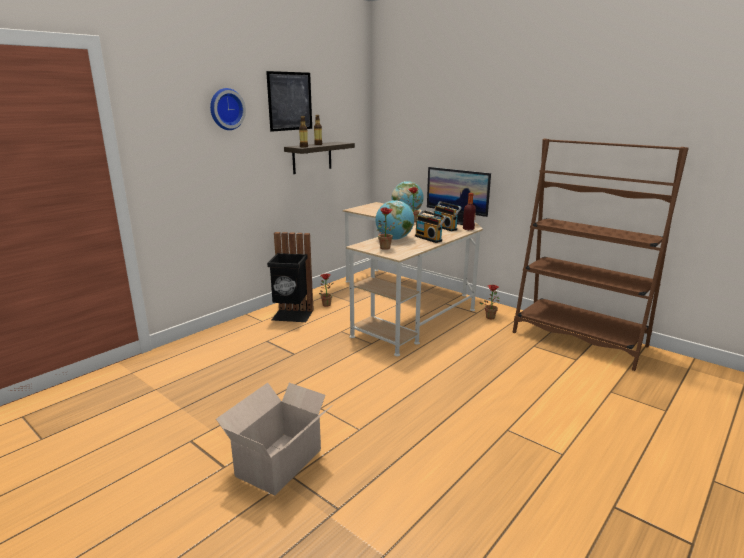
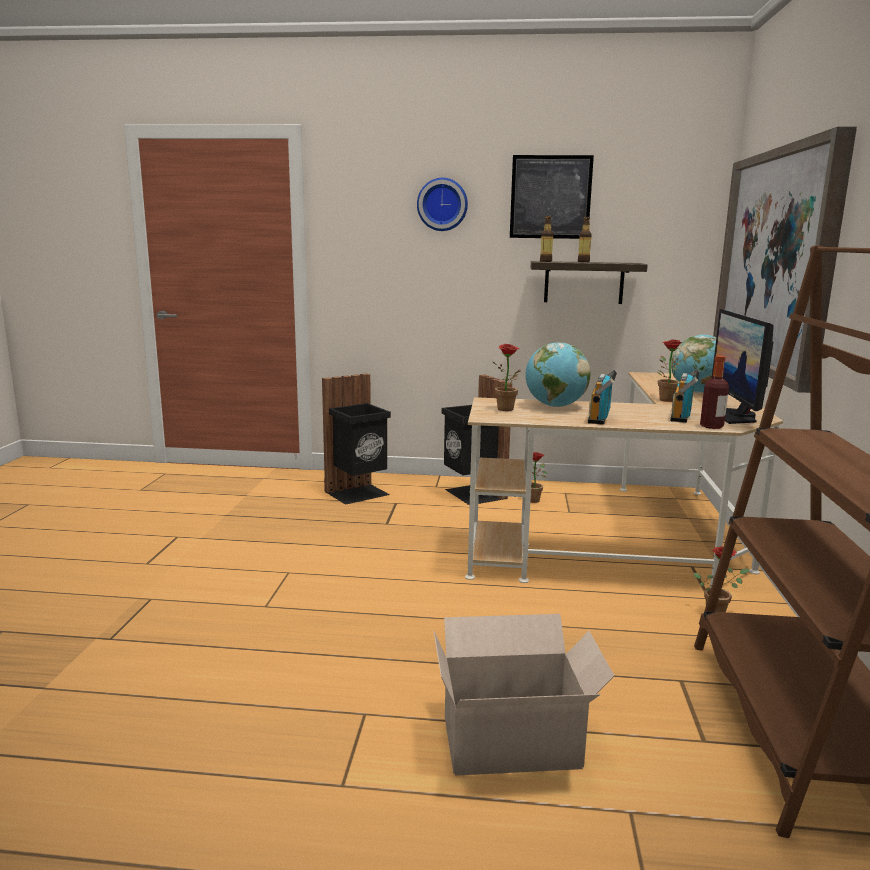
camera: 55 degrees right, 5 degrees down
(230, 347) = (359, 494): none -> black trash can
(281, 461) = (172, 585): cardboard box -> cardboard box (515, 743)
(438, 138) = (775, 261): none -> picture

